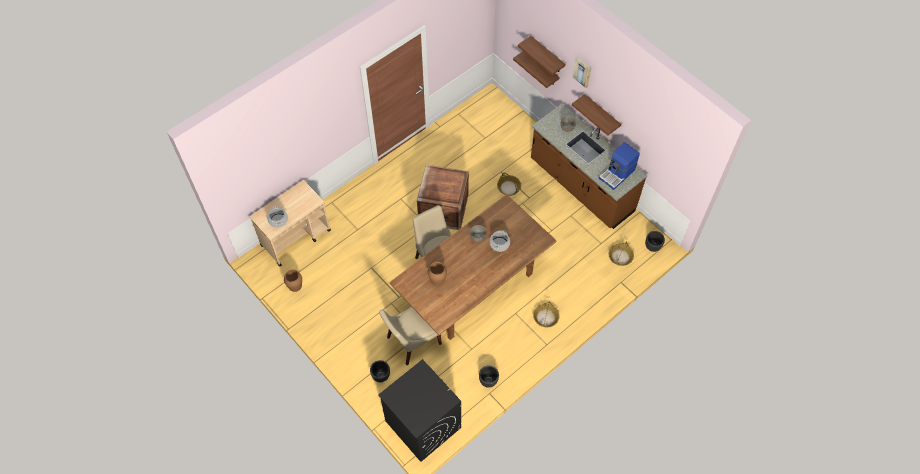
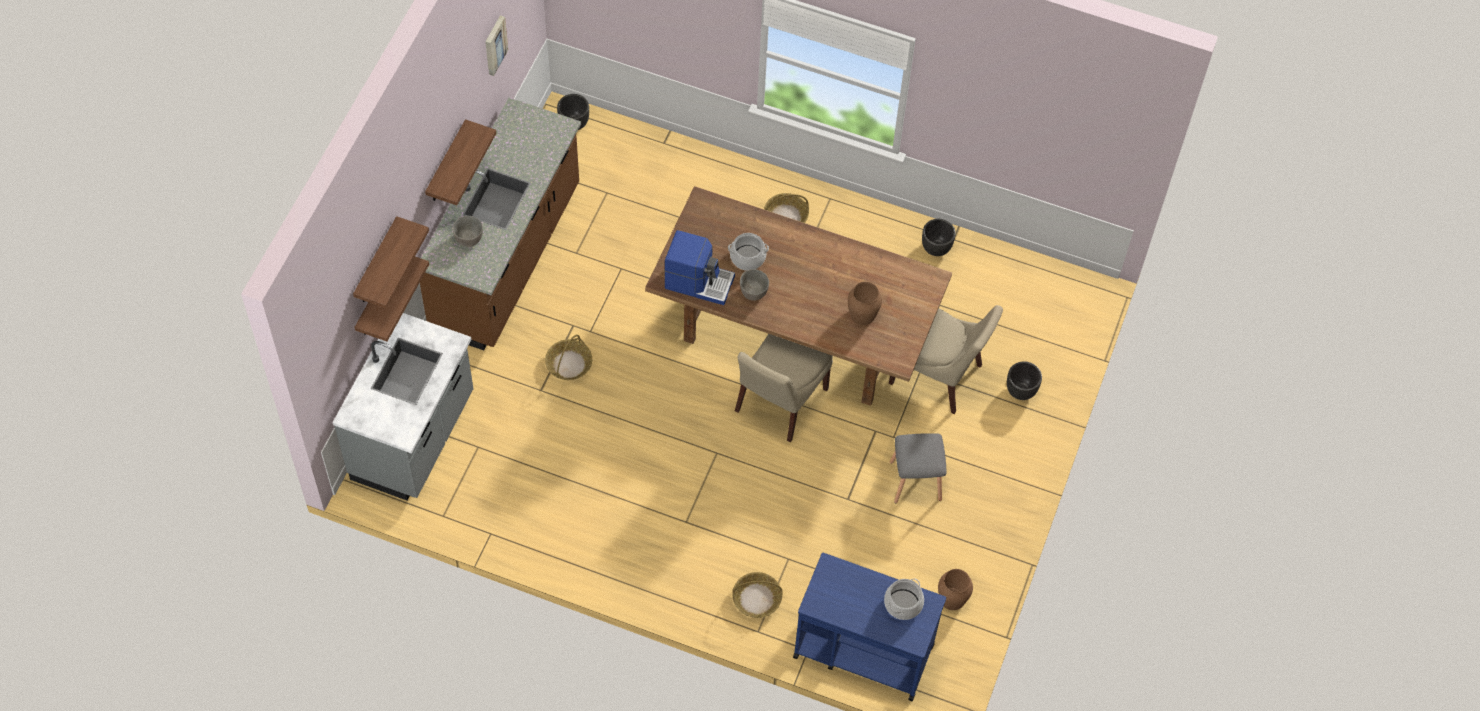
camera: 120 degrees left, 0 degrees up
(296, 237) = (862, 650): beige cart -> blue cart
(362, 301) = (916, 481): none -> grey stool
(422, 424) = (1055, 302): black washing machine -> none
(444, 208) = (667, 443): crate -> none
(503, 117) = (414, 438): none -> grey counter
(582, 71) = (413, 172): picture -> picture (494, 45)
(617, 174) = (529, 136): coffee machine -> coffee machine (699, 281)
(620, 257) = (617, 159): basket -> basket (756, 599)

